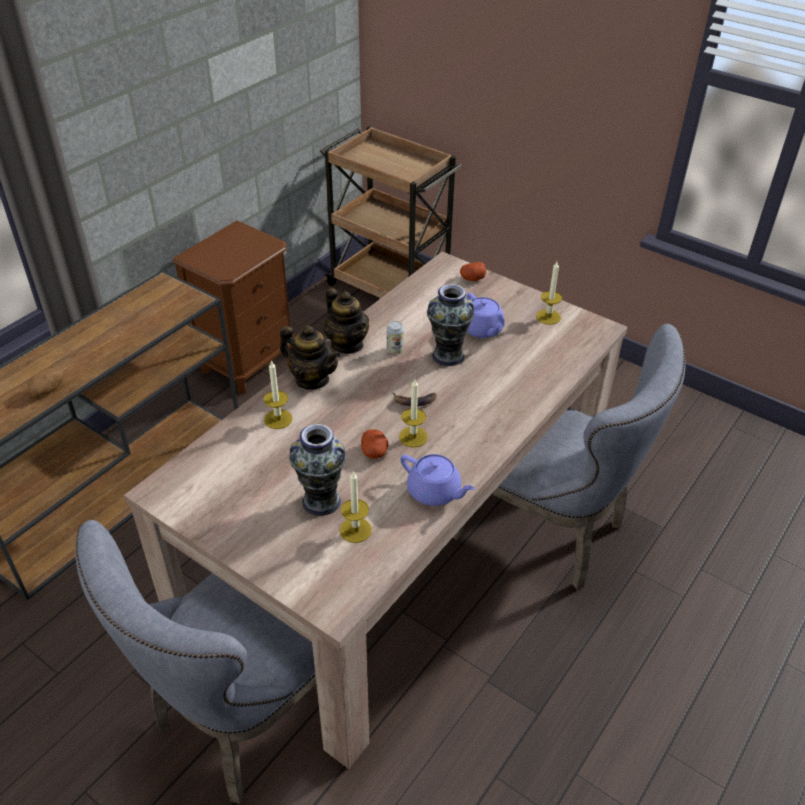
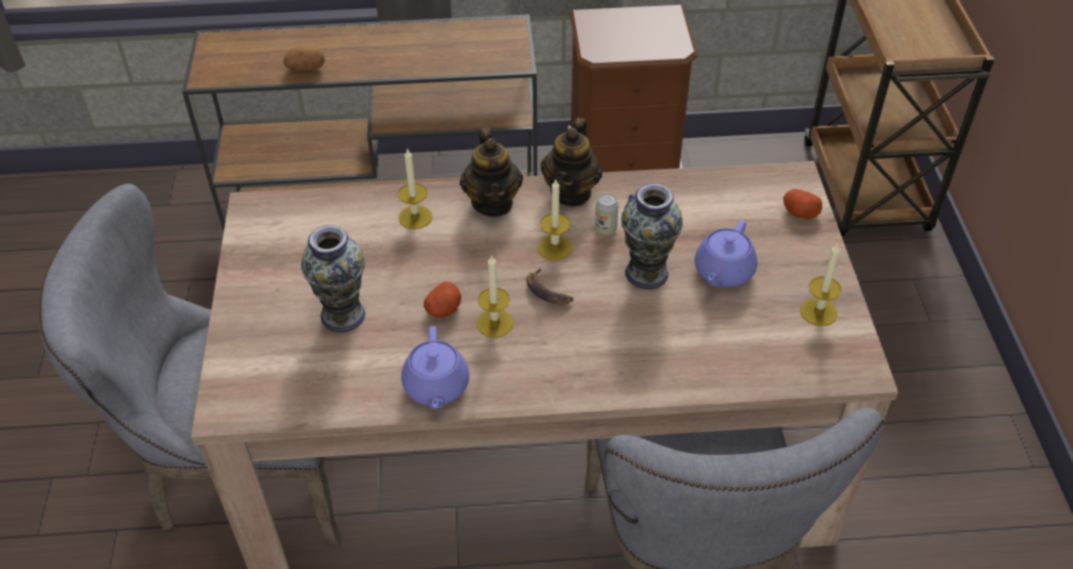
camera: 50 degrees right, 5 degrees up
(355, 530) = (330, 361): candle -> candle (554, 247)

